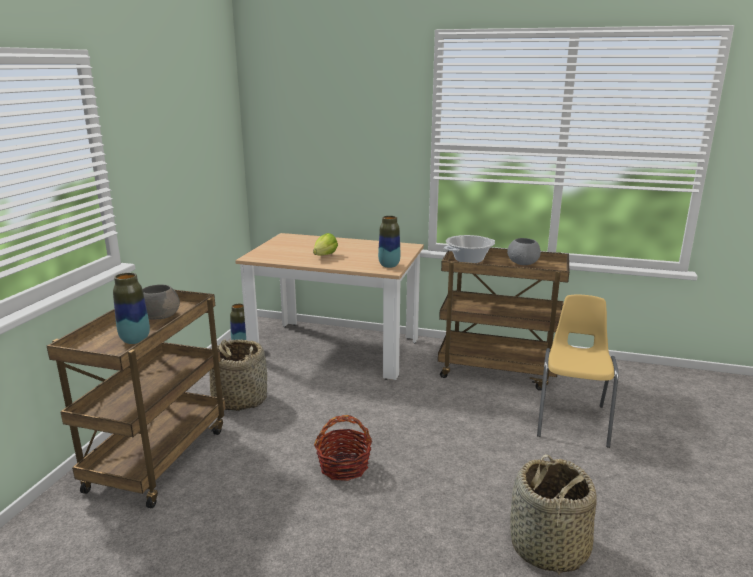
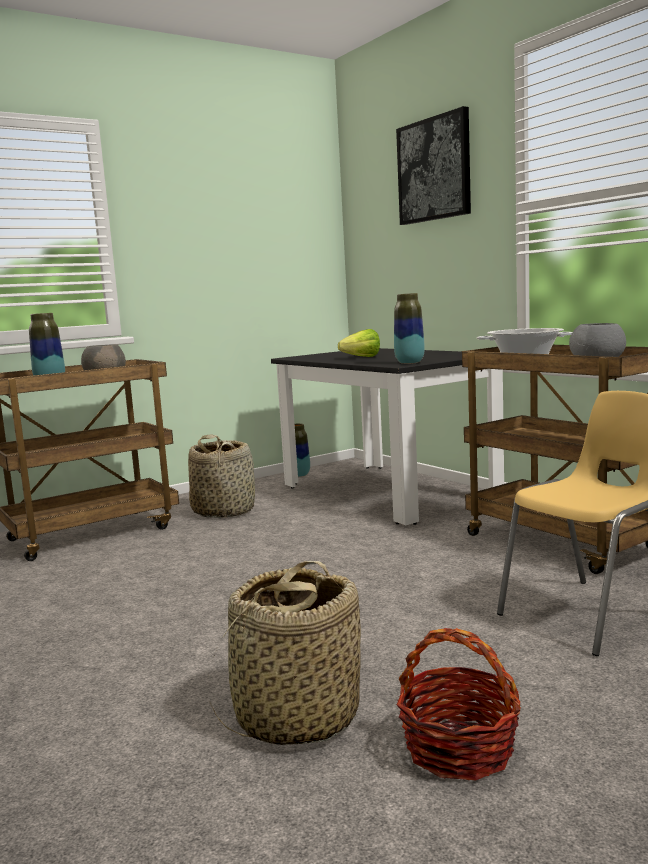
camera: 40 degrees right, 10 degrees down
(336, 349) = (387, 492): beige dining table -> black dining table
(344, 466) = (219, 578): basket -> basket (459, 749)
(352, 102) = (434, 169): none -> picture

